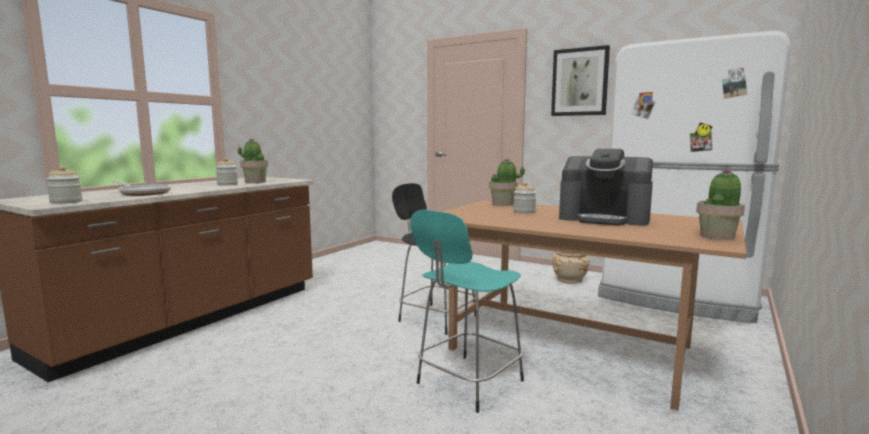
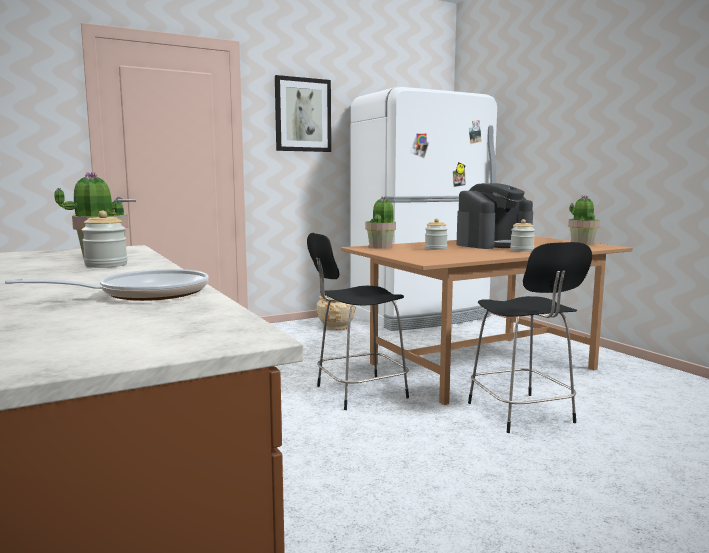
camera: 60 degrees left, 0 degrees up
(66, 202) = (204, 327): jar -> jar (522, 250)
(467, 383) = (522, 414): turquoise stool -> black stool

